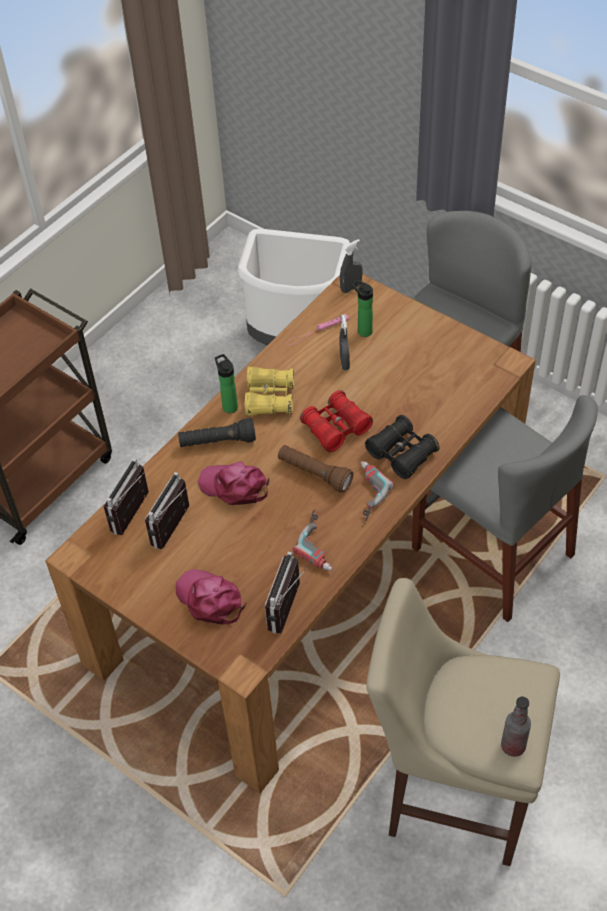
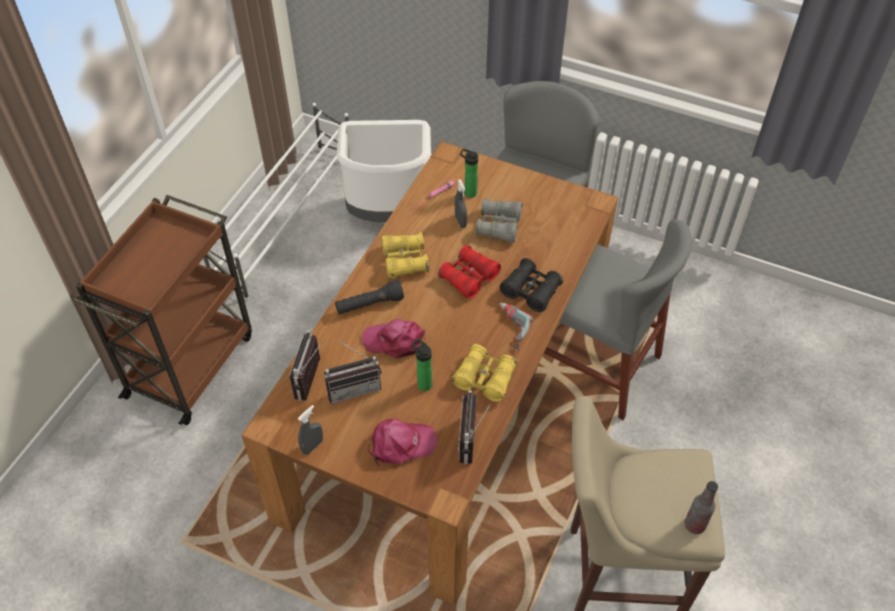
camera: 15 degrees left, 0 degrees up
(176, 529) = (353, 387): radio -> radio turned 120 degrees counterclockwise
(182, 331) = (287, 218): none -> white shoe rack
(210, 599) = (401, 444): pink cap -> pink cap turned 135 degrees clockwise
(229, 406) = (371, 272): bottle -> bottle (423, 383)
(314, 474) = (461, 320): brown flashlight -> none
(322, 543) = (485, 379): power drill -> yellow binoculars
(351, 288) = (448, 158): grey spray bottle -> grey spray bottle (312, 446)
(386, 374) = (499, 226): none -> grey binoculars

